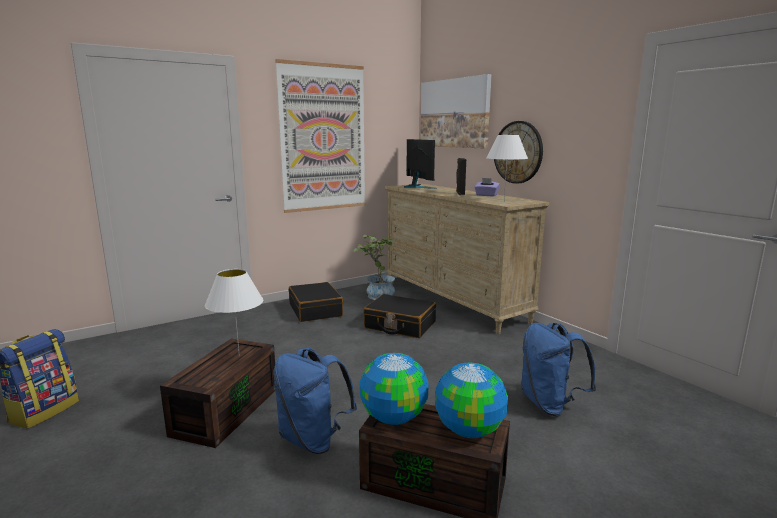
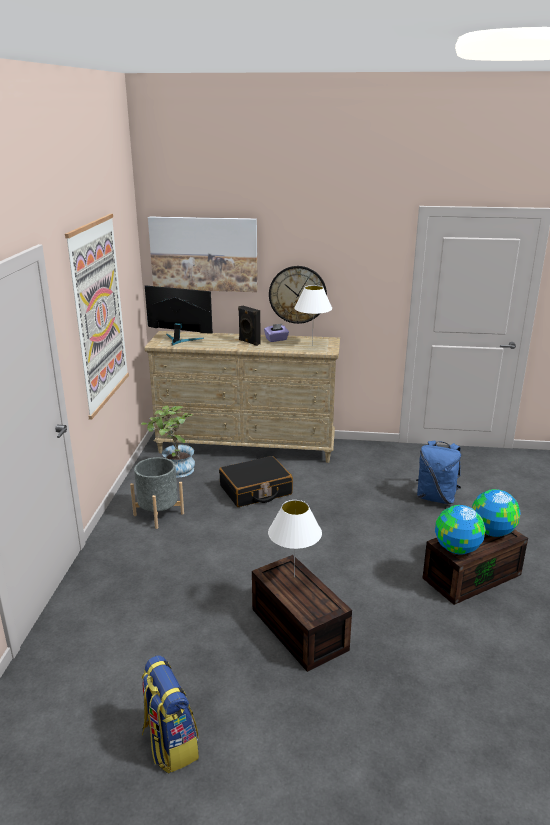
camera: 50 degrees left, 10 degrees up
(313, 439) = (384, 602): blue backpack -> none
(316, 310) = (158, 514): black suitcase -> grey planter

